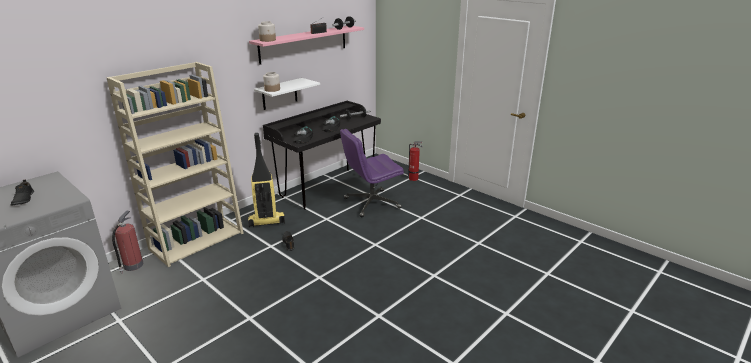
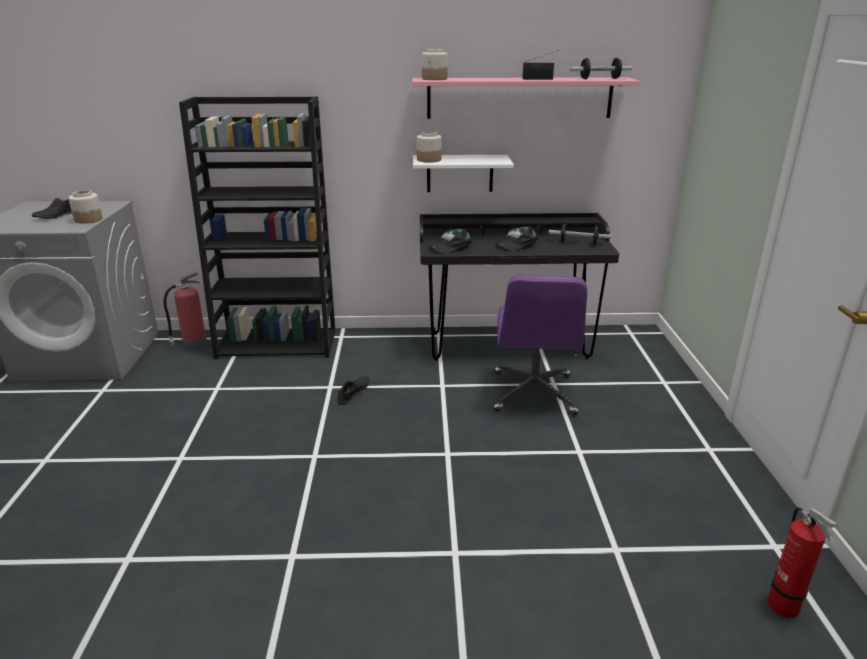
camera: 45 degrees right, 0 degrees up
(64, 192) = (88, 219): none -> jar
(197, 240) = (278, 344): beige bookcase -> black bookcase
(266, 222) = (370, 356): vacuum cleaner -> none
(371, 203) = (534, 393): purple office chair -> purple office chair turned 105 degrees counterclockwise
(414, 179) = (662, 387): fire extinguisher -> fire extinguisher (785, 609)

